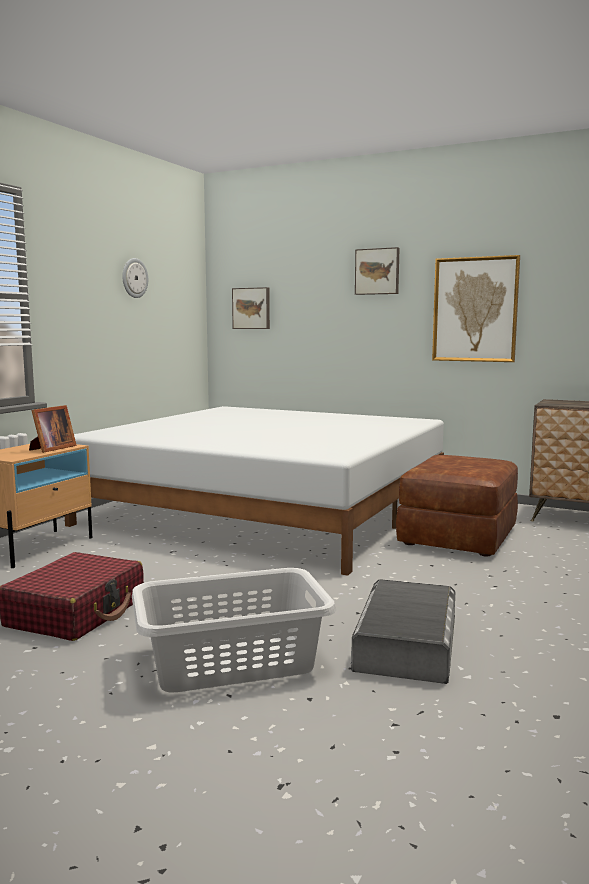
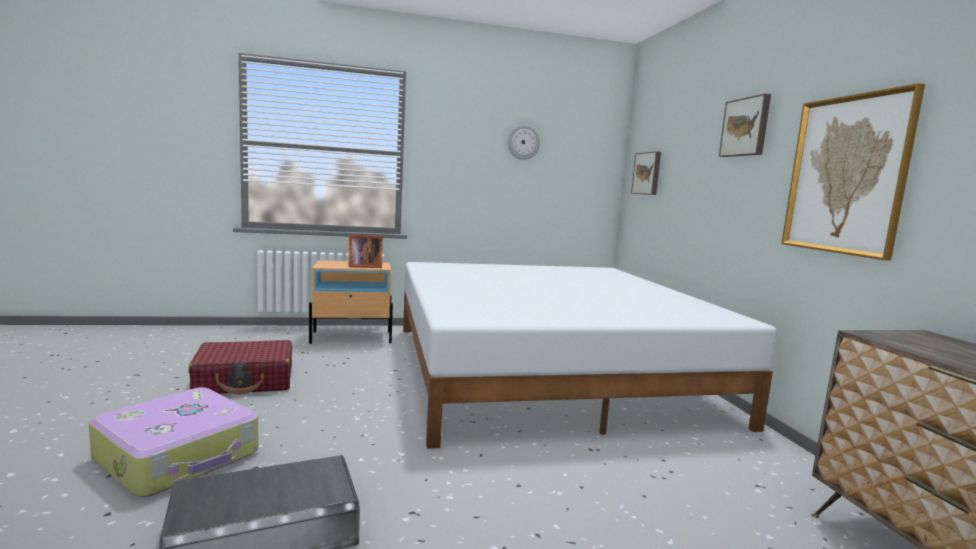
camera: 50 degrees right, 0 degrees up
(231, 661) = (180, 456): grey laundry basket -> suitcase
(457, 536) = (642, 476): brown ottoman -> none

